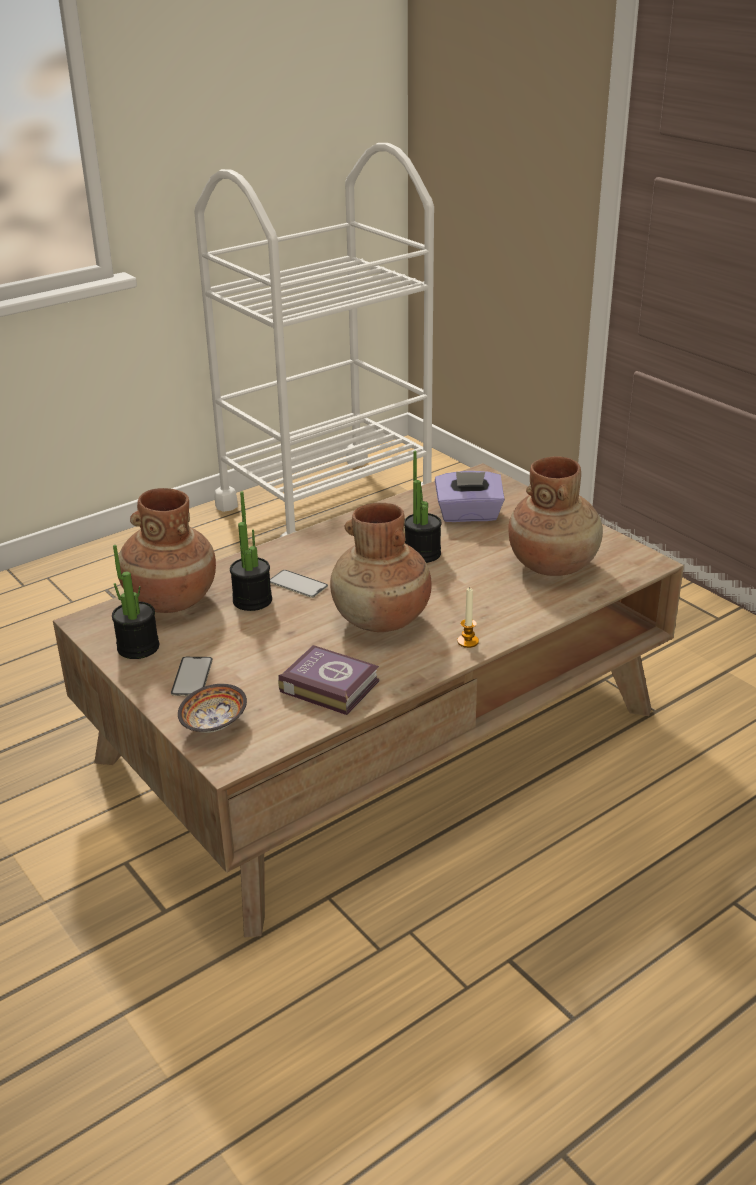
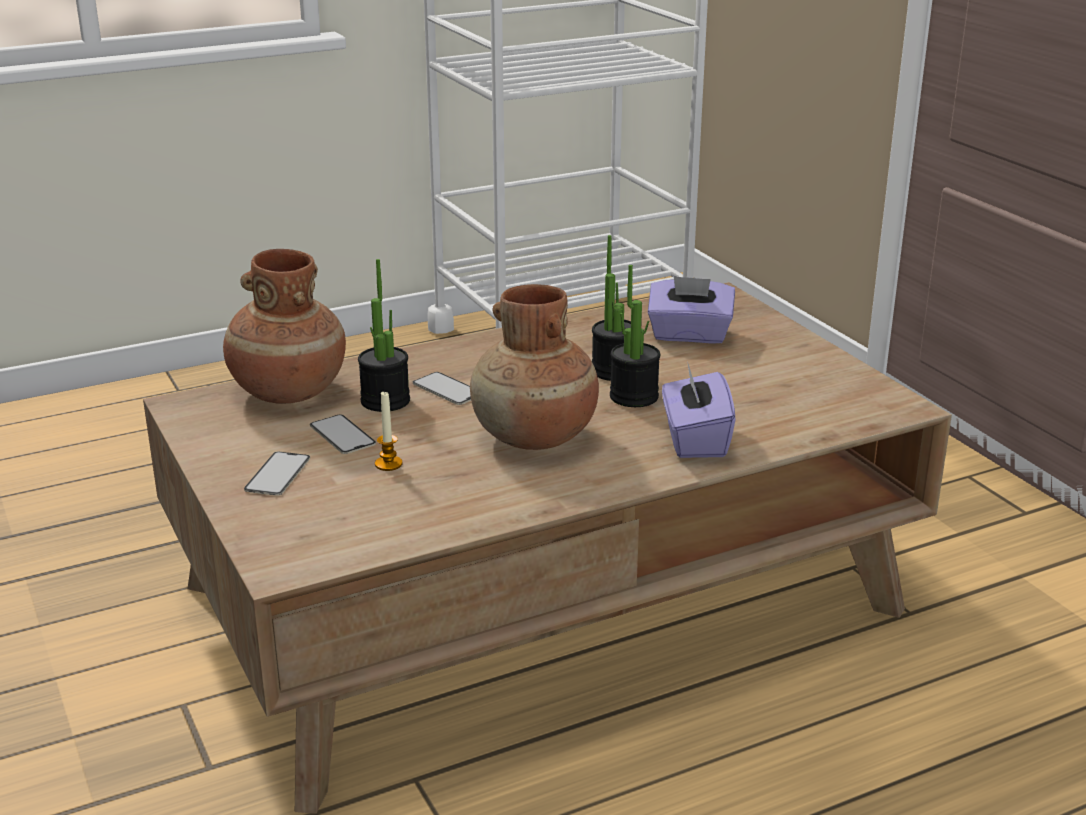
camera: 10 degrees right, 5 degrees down
(138, 647) = (228, 436): potted plant -> potted plant (634, 397)
(212, 724) = (279, 528): bowl -> none
(230, 635) = (342, 435): none -> phone
(328, 685) = (439, 501): book -> none
(468, 641) = (634, 471): candle -> candle (388, 464)
(503, 608) = (695, 440): none -> purple tissue box
(553, 564) = (777, 398): brown vase -> none

